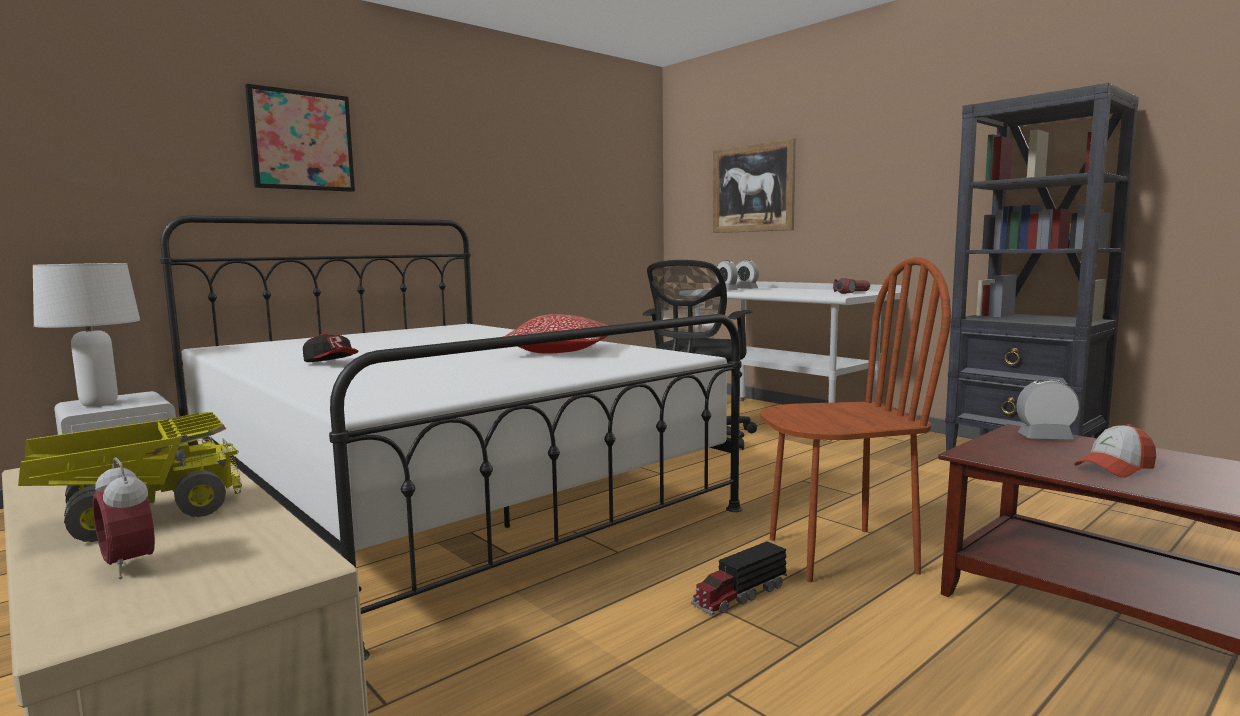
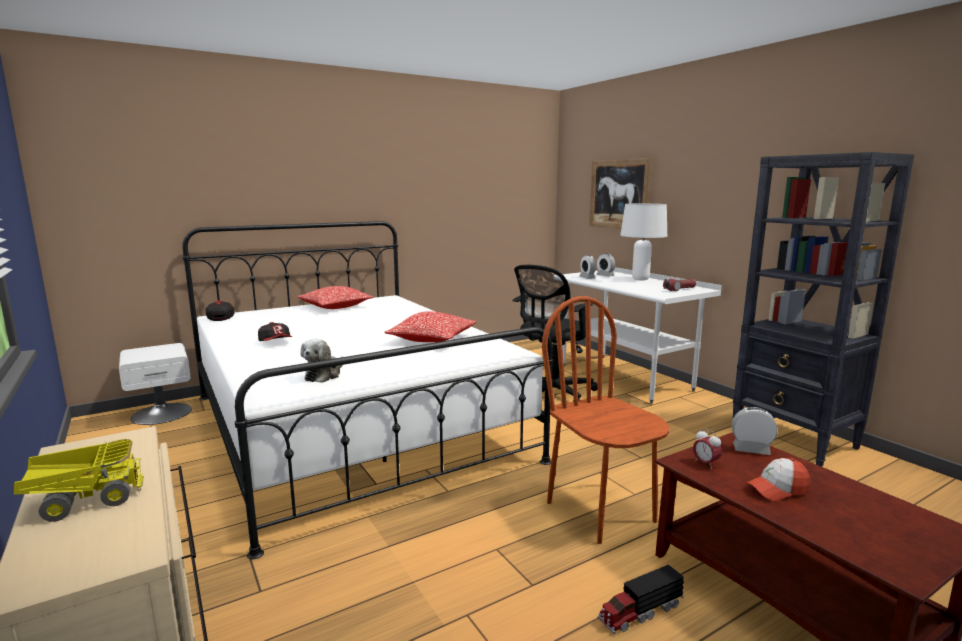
camera: 10 degrees right, 5 degrees up
(99, 404) = (144, 354): white table lamp -> white table lamp (640, 279)
(129, 566) = (61, 545): alarm clock -> alarm clock (705, 463)
(222, 348) = (220, 317): none -> cap
(301, 141) = (277, 170): picture -> none
(391, 334) = (335, 307): none -> pillow
(435, 384) = (324, 374): none -> plush toy
(739, 595) = (512, 537): toy truck -> toy truck (639, 612)
(840, 554) = (601, 511): brown chair -> brown chair turned 120 degrees counterclockwise

